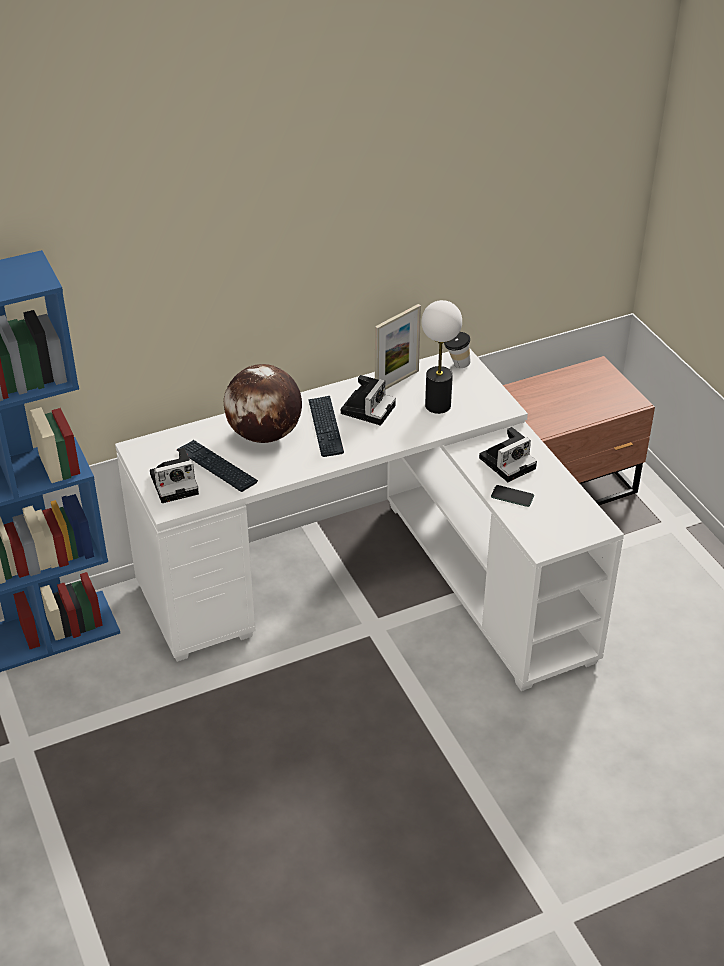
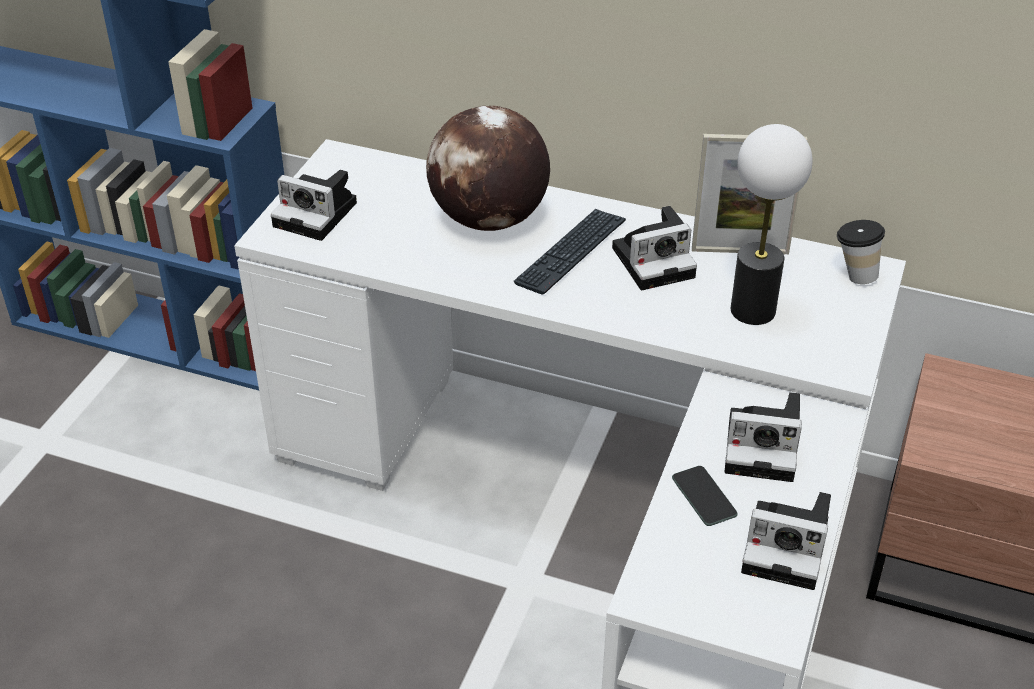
camera: 45 degrees right, 0 degrees up
(216, 467) = (384, 223): keyboard -> none
(566, 494) = (789, 547): none -> camera

